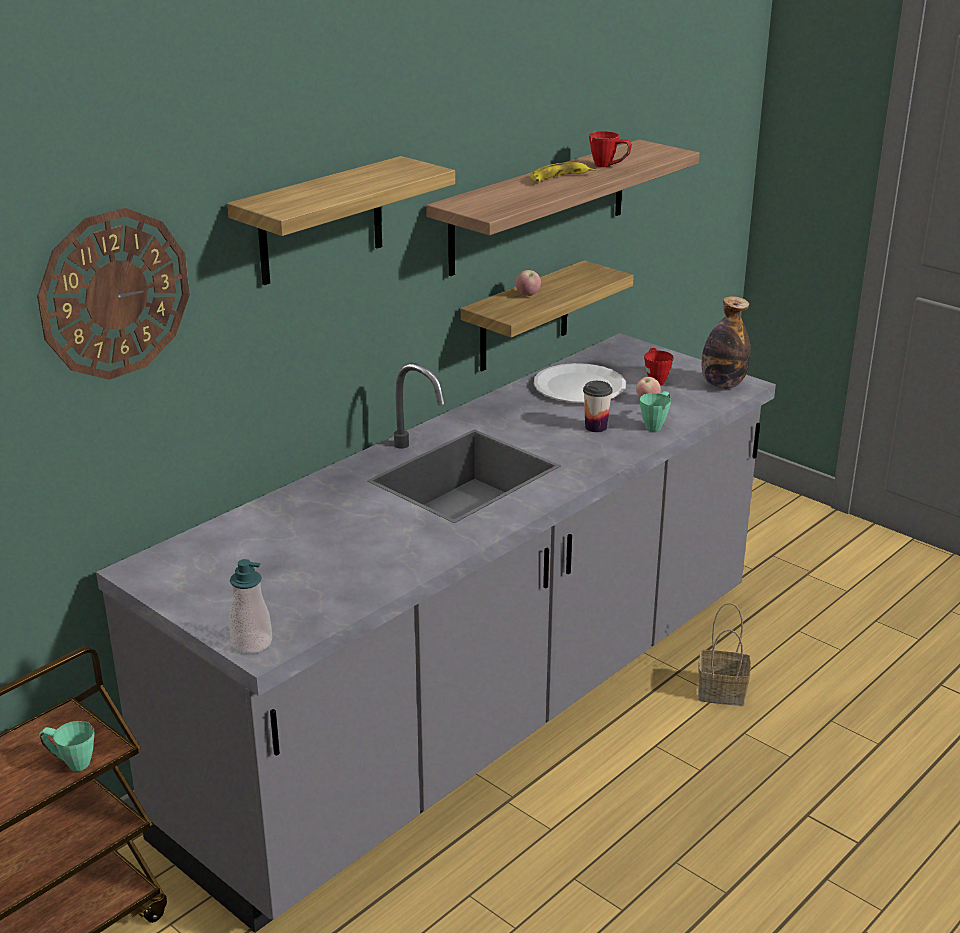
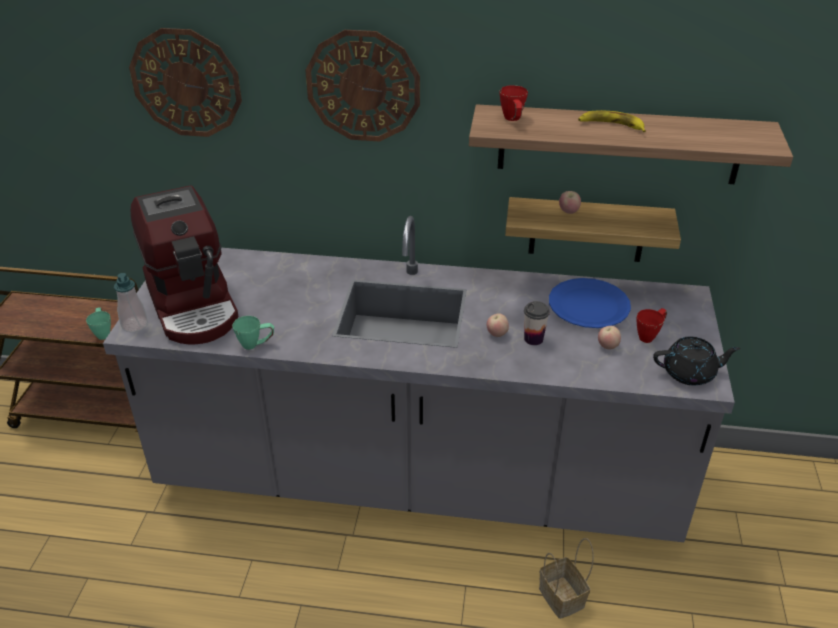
camera: 55 degrees right, 10 degrees up
(271, 590) = (194, 305): none -> coffee machine
(321, 221) = (363, 86): shelf -> wall clock
(566, 440) = (497, 334): none -> apple
(579, 386) = (589, 305): white plate -> blue plate
(609, 166) = (678, 133): red mug -> red mug (513, 120)
(656, 424) = (574, 366): green mug -> green mug (256, 345)
(722, 385) = (690, 373): bottle -> black teapot

